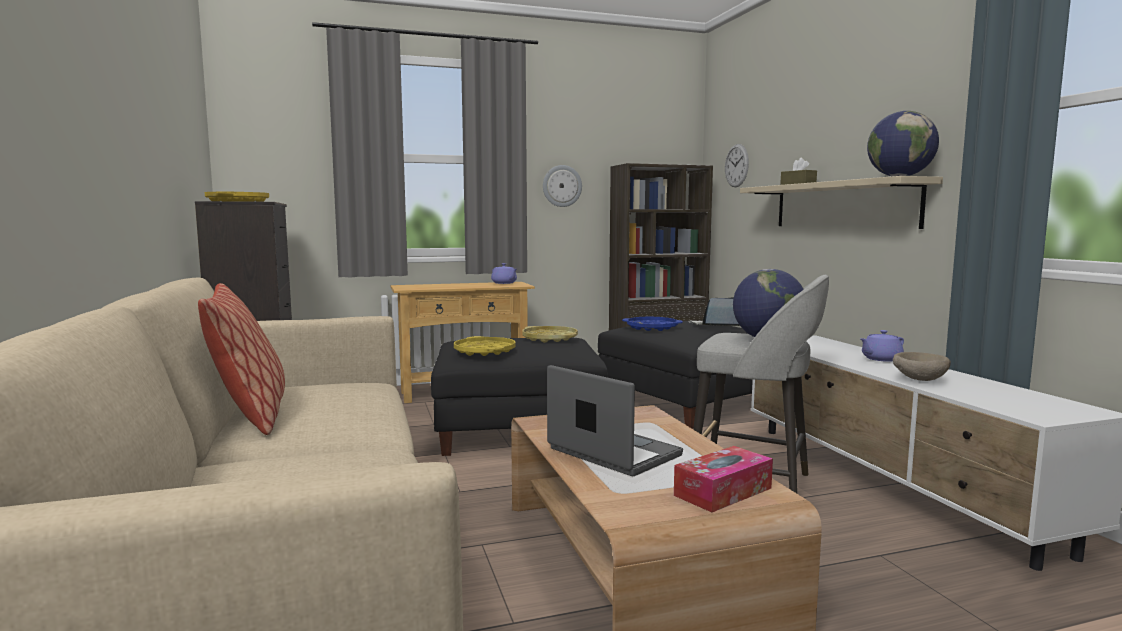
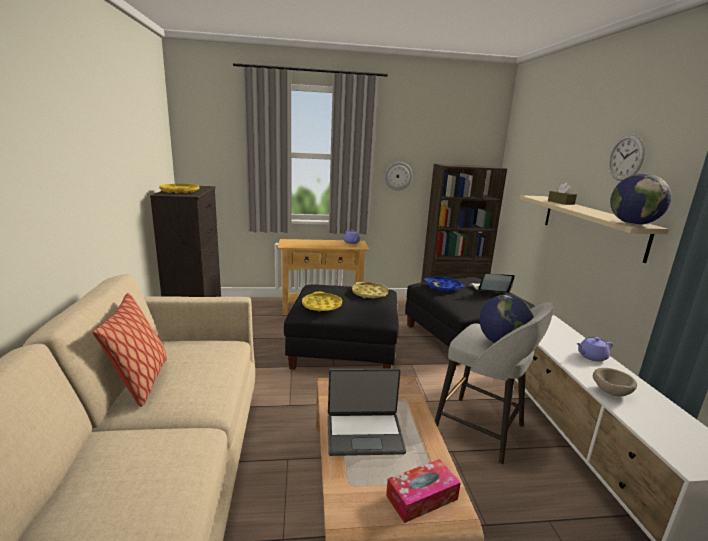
camera: 10 degrees right, 10 degrees up
(612, 453) = (364, 433): laptop -> laptop turned 120 degrees clockwise
(736, 165) = (524, 171): wall clock -> wall clock (626, 158)

